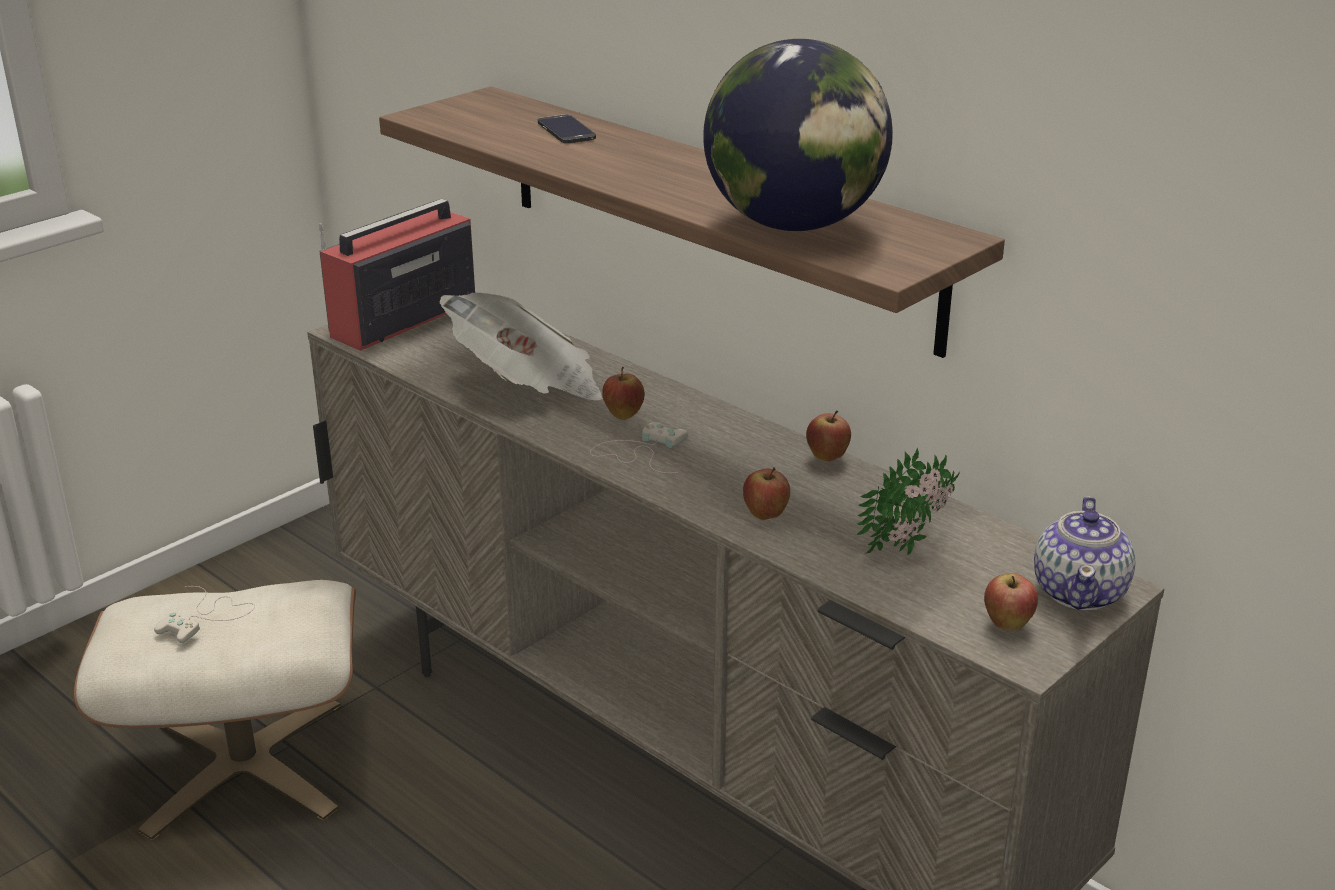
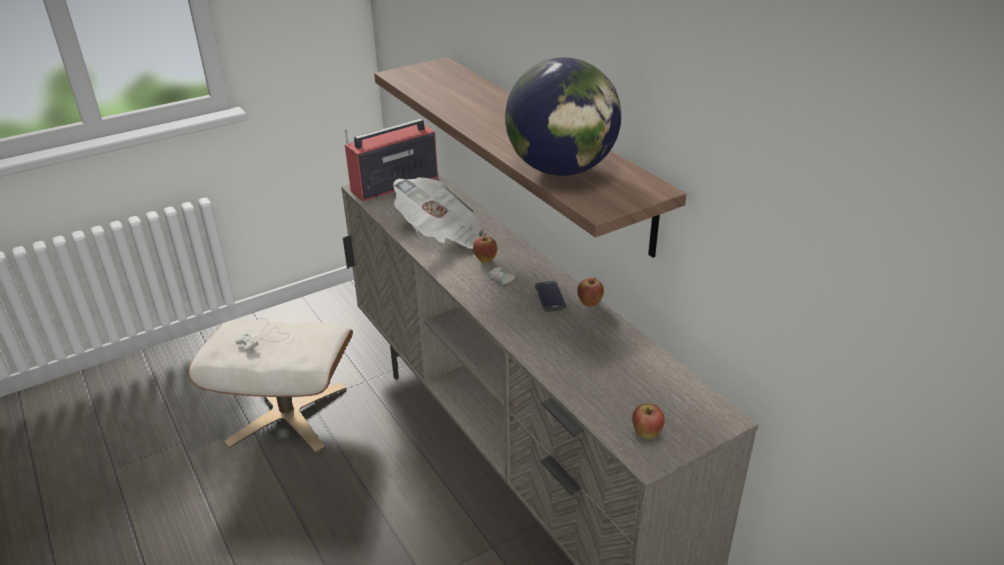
camera: 15 degrees right, 5 degrees up
(566, 130) = (470, 90): phone -> phone (550, 296)
(765, 516) = (536, 337): apple -> none
(912, 546) = (613, 370): potted plant -> none
(1080, 591) = (703, 418): teapot -> none

